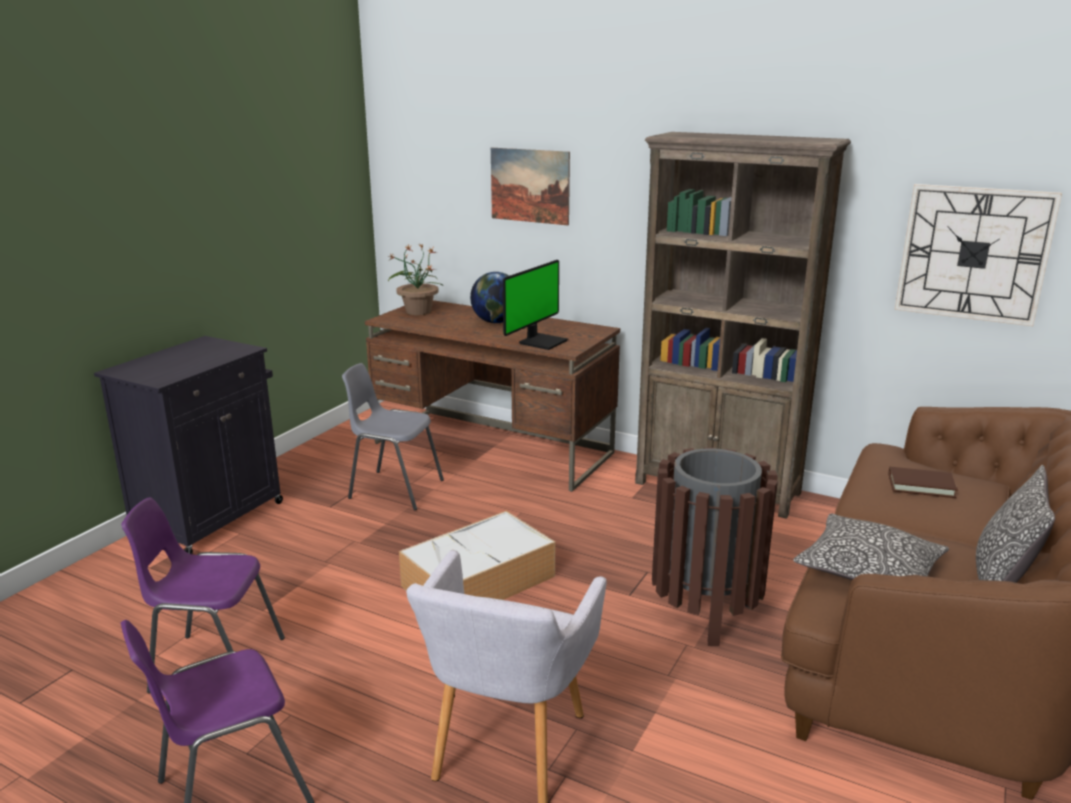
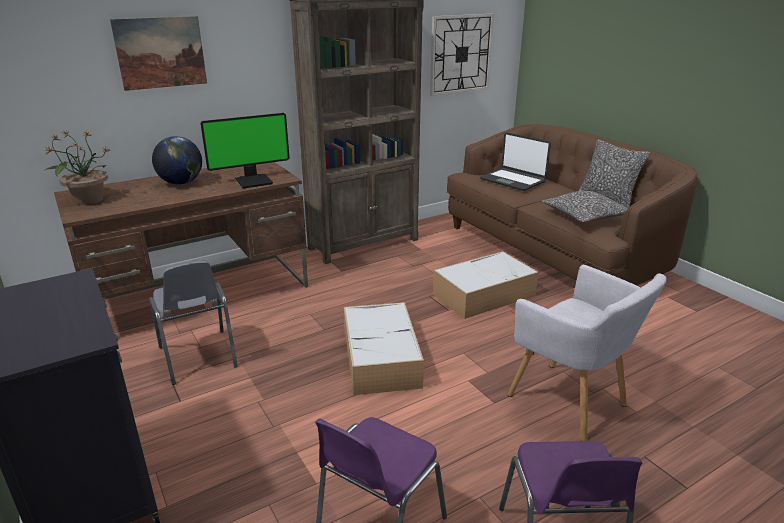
camera: 60 degrees left, 5 degrees up
(394, 489) = (198, 358): grey chair -> grey chair turned 75 degrees counterclockwise
(541, 341) = (254, 181): monitor -> monitor turned 90 degrees clockwise
(705, 612) = (484, 294): brown trash can -> storage box
(921, 485) = (513, 180): brown book -> laptop

